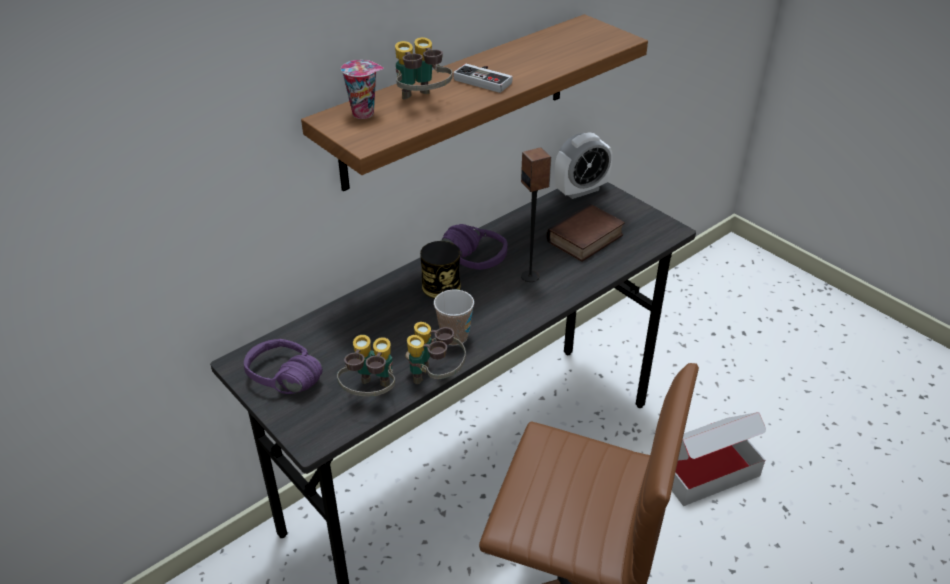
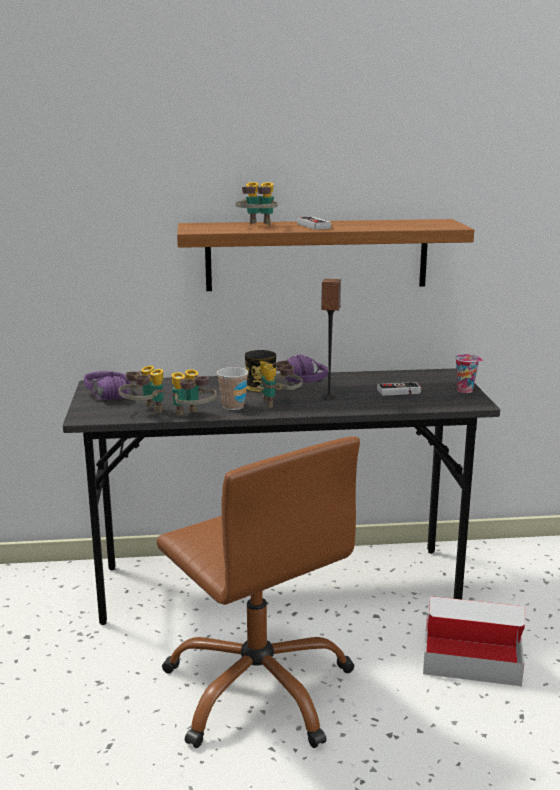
camera: 35 degrees right, 20 degrees down
(365, 113) = (216, 225): cup -> cup (466, 390)
(494, 309) = (279, 403): none -> binoculars
(581, 190) = (436, 373): alarm clock -> none
(586, 240) = (400, 393): book -> game controller

